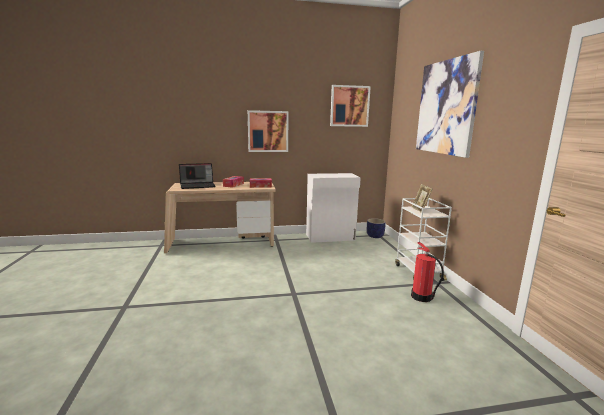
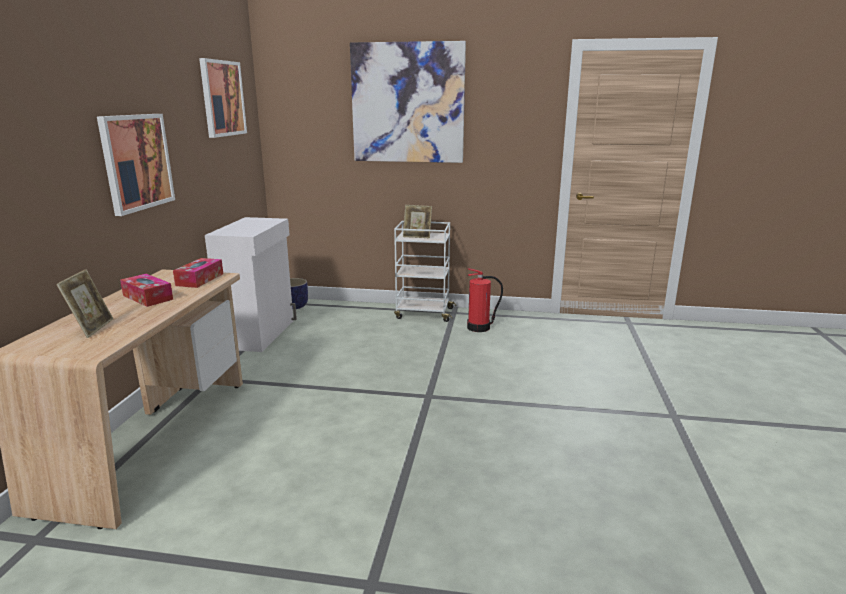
camera: 70 degrees left, 5 degrees up
(198, 185) = (92, 328): laptop -> picture frame

